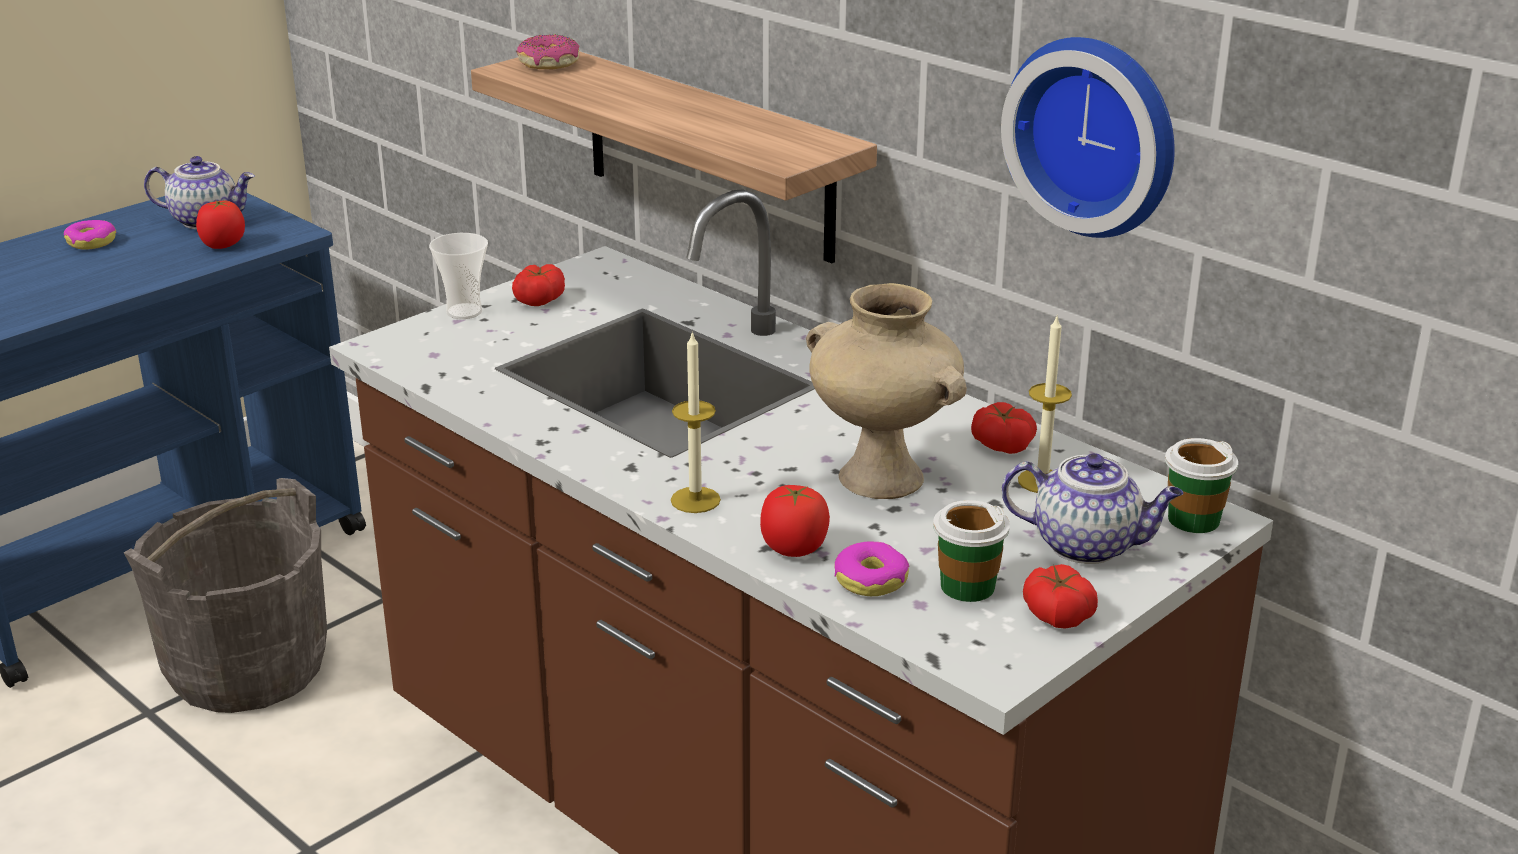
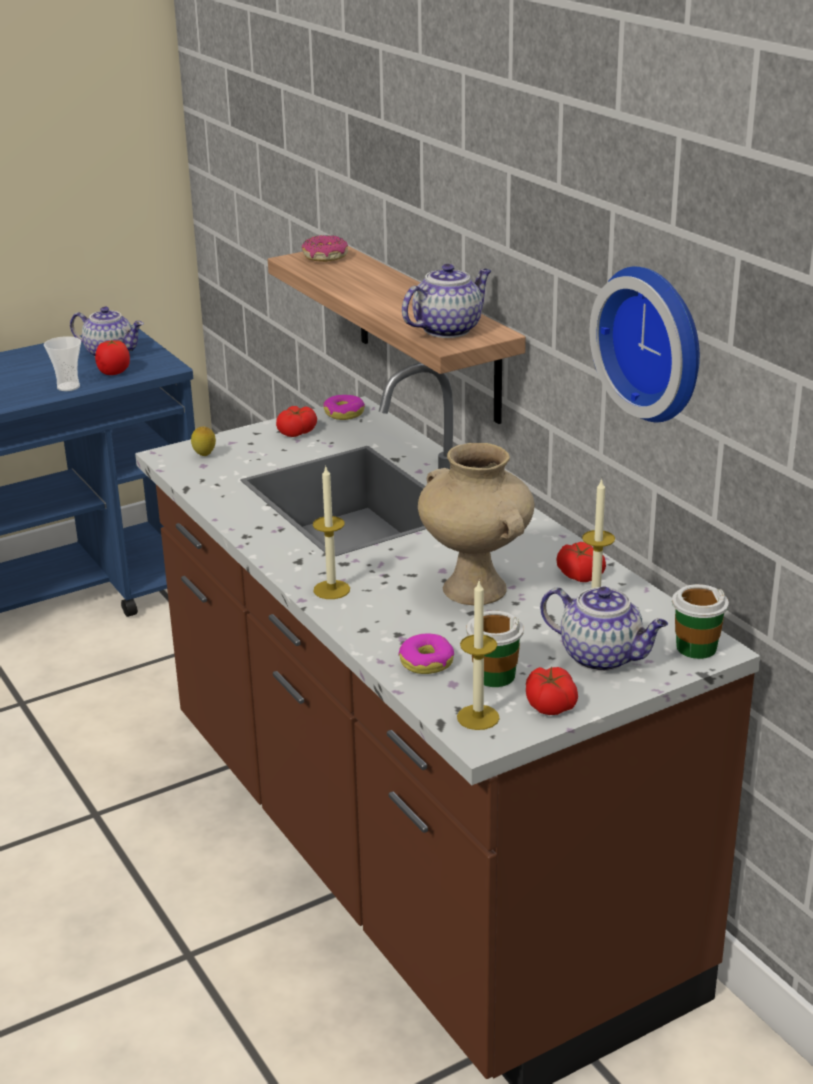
camera: 15 degrees right, 0 degrees up
(92, 242) = (27, 363): donut -> donut (344, 413)
(247, 667) = (97, 680): grey bucket -> none
(429, 342) = (204, 456): none -> lemon
(464, 312) = (239, 436): cup -> cup (68, 387)
(773, 143) = (448, 329): none -> teapot
(794, 549) = (383, 633): tomato -> none
(976, 644) = (478, 717): none -> candle

